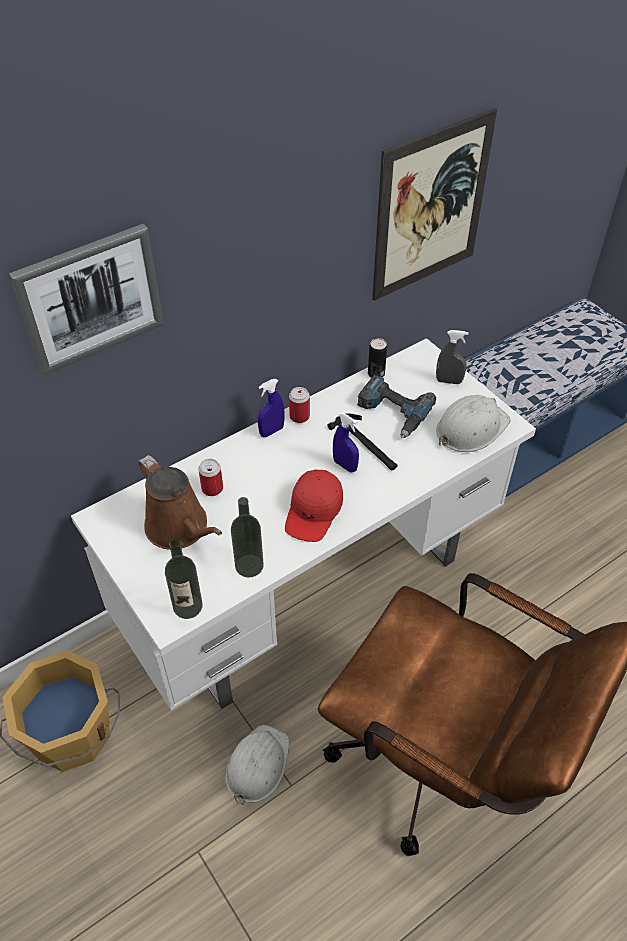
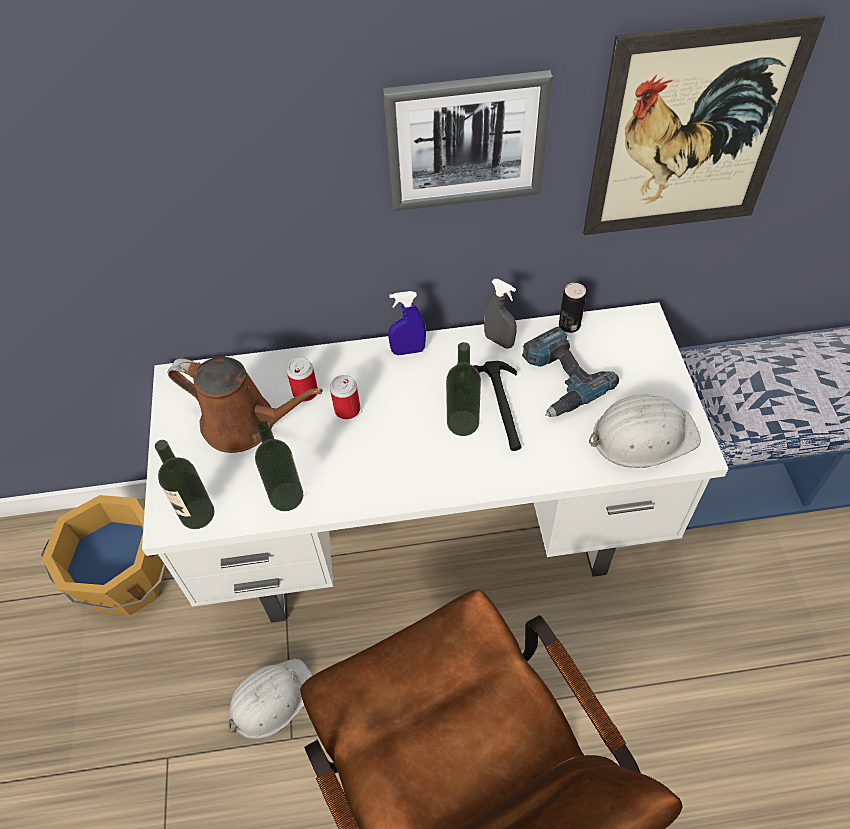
camera: 30 degrees right, 5 degrees up
(90, 298) = (167, 128): picture -> picture (466, 141)
(180, 528) = (245, 424): brown watering can -> brown watering can turned 60 degrees counterclockwise
(299, 416) = (449, 345): can -> can (347, 409)
(314, 511) = (394, 463): red cap -> none
(345, 465) = (463, 423): blue spray bottle -> bottle
(449, 381) = (652, 366): grey spray bottle -> grey spray bottle (499, 341)

